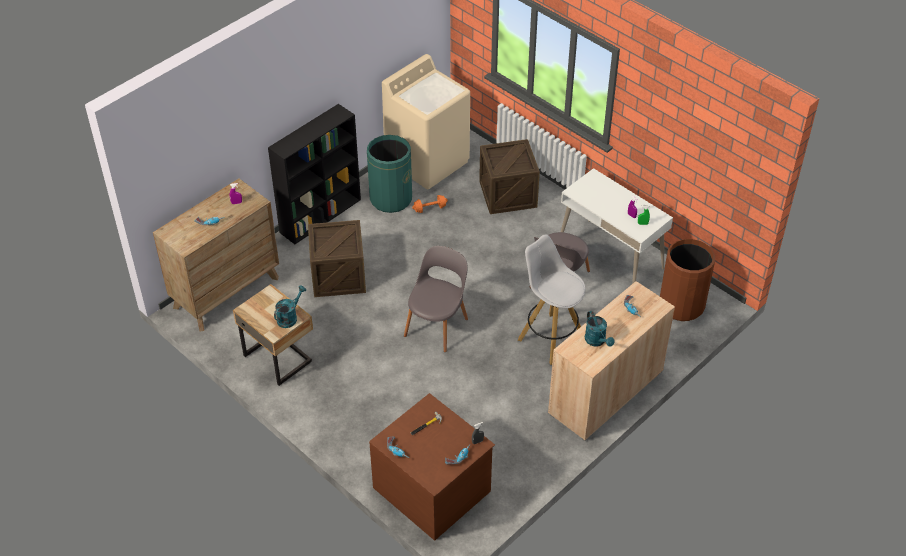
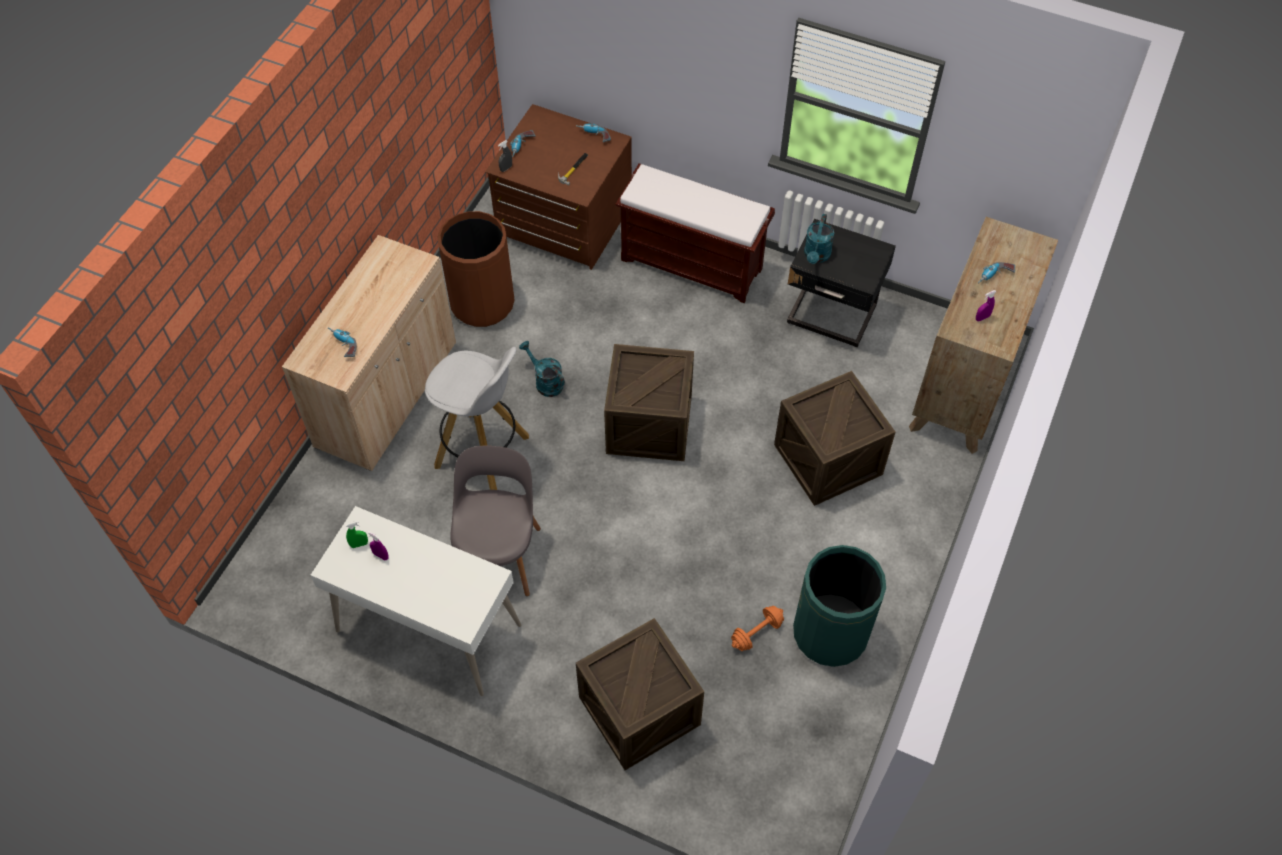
camera: 160 degrees right, 10 degrees up
(279, 357) = (831, 316): beige nightstand -> black nightstand
(321, 215) = (920, 560): black bookcase -> none
(352, 423) = (693, 264): none -> brown bench
(427, 161) = (811, 743): beige washing machine -> none
(437, 325) = (649, 424): grey chair -> crate
(597, 341) = (383, 283): turquoise watering can -> turquoise watering can (545, 382)
(681, 305) = (298, 570): brown trash can -> brown trash can (482, 303)

